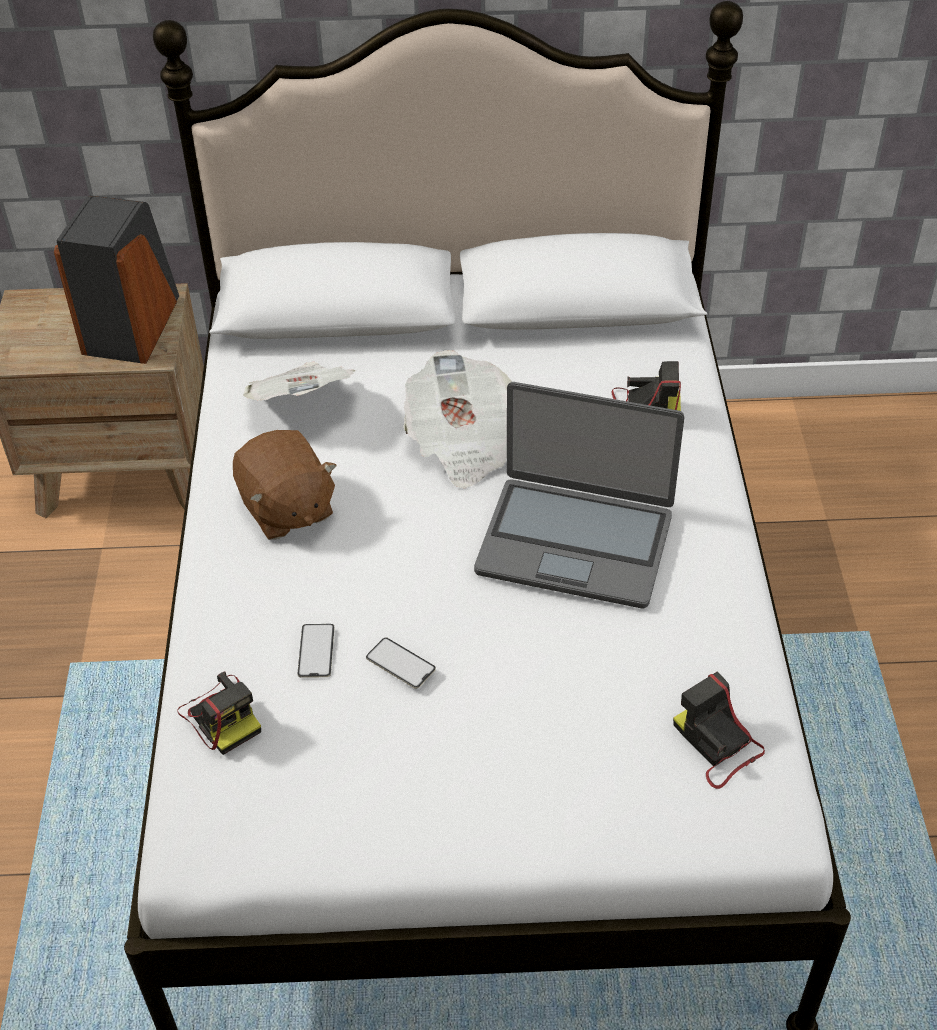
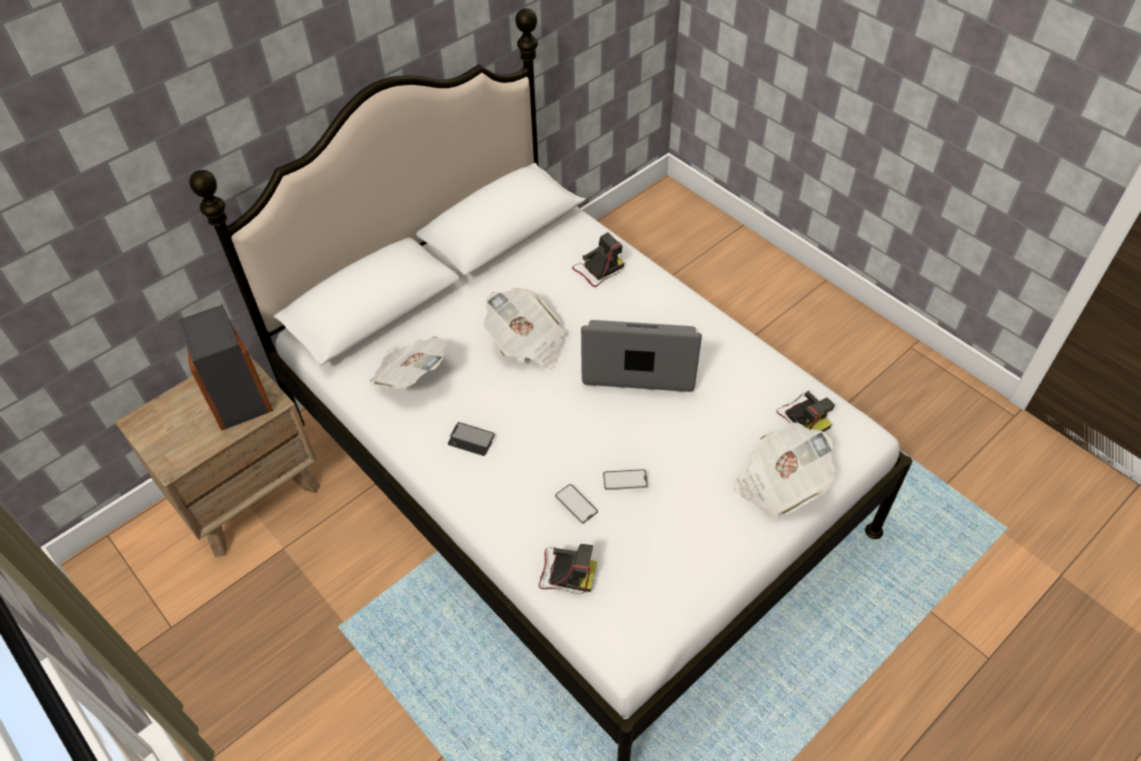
camera: 40 degrees left, 5 degrees up
(286, 509) = (471, 440): brown plush toy -> phone
(575, 542) = (639, 360): laptop -> laptop turned 150 degrees counterclockwise
(589, 801) = (779, 483): none -> newspaper
(717, 745) = (803, 416): camera -> camera turned 135 degrees counterclockwise

